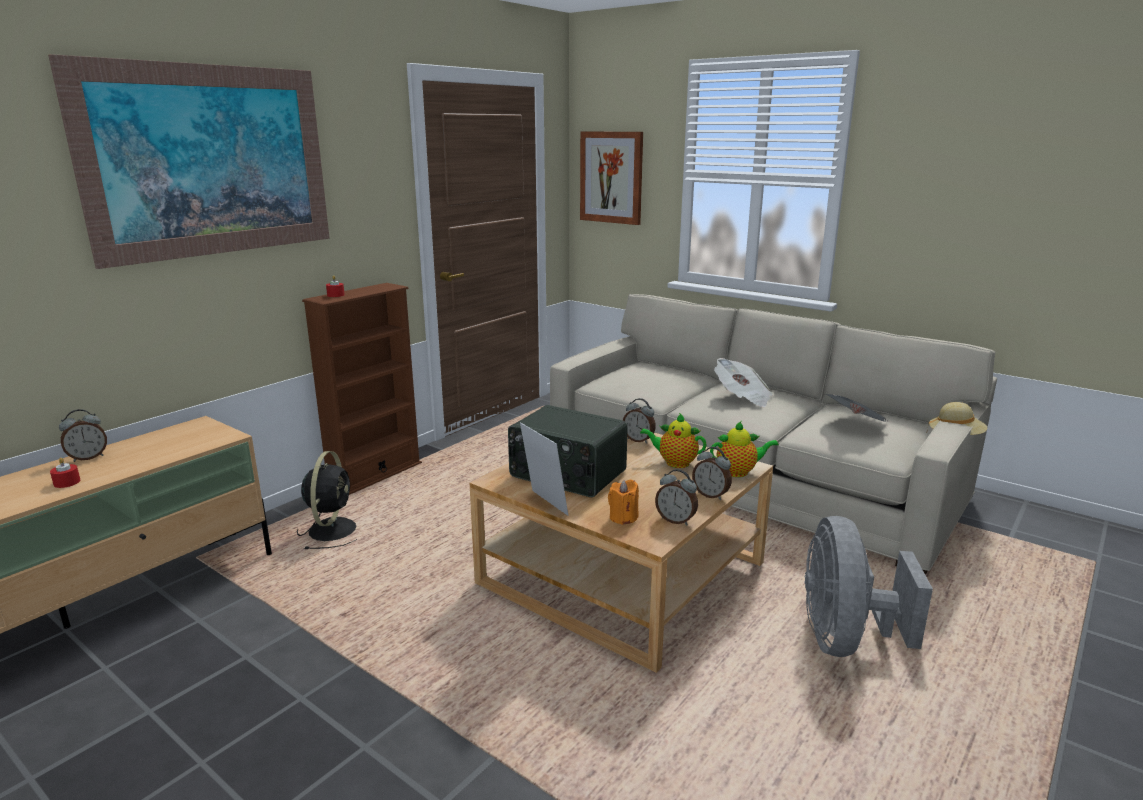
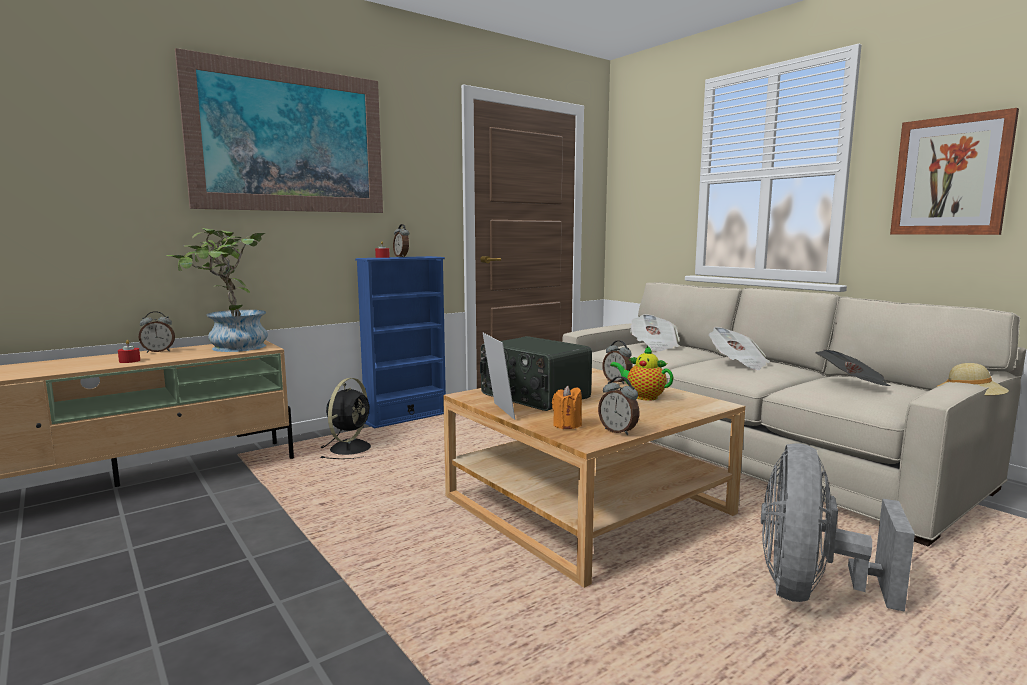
camera: 15 degrees right, 10 degrees down
(181, 440) = (231, 348): none -> potted plant
(375, 475) = (406, 418): brown bookcase -> blue bookcase
(611, 177) = (640, 189): picture -> picture (950, 176)
(648, 373) = (654, 346): none -> newspaper
(711, 495) = (666, 418): alarm clock -> alarm clock (402, 257)
(738, 472) = (705, 407): teapot -> none

